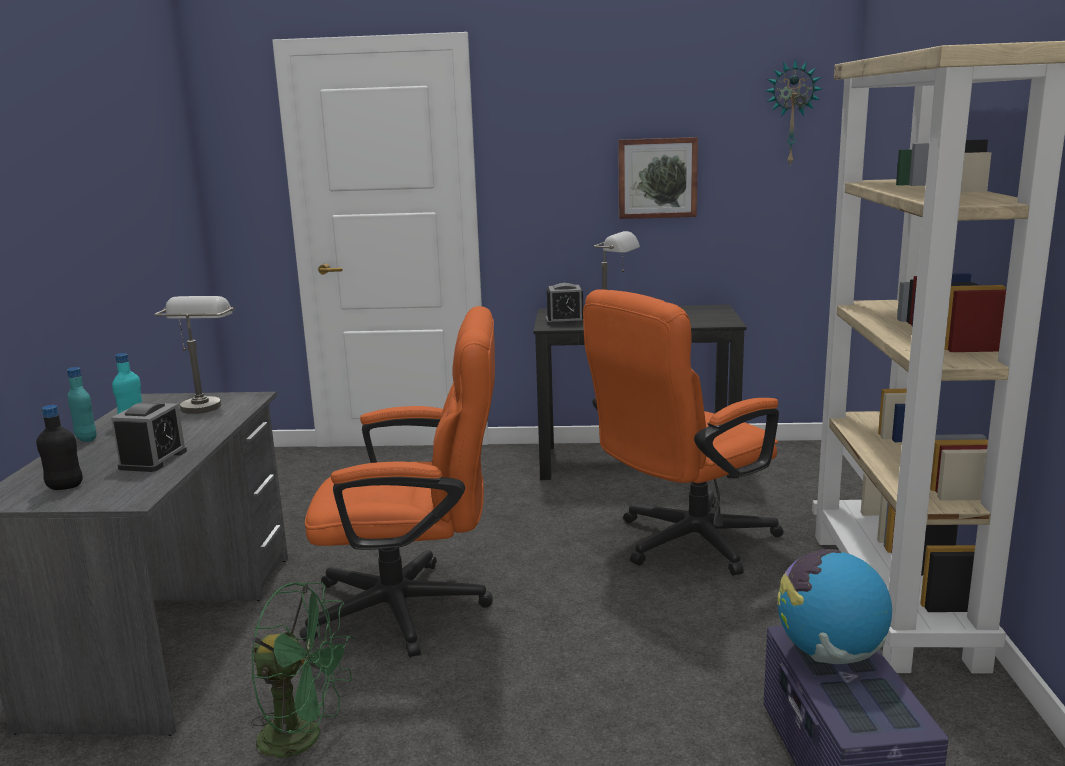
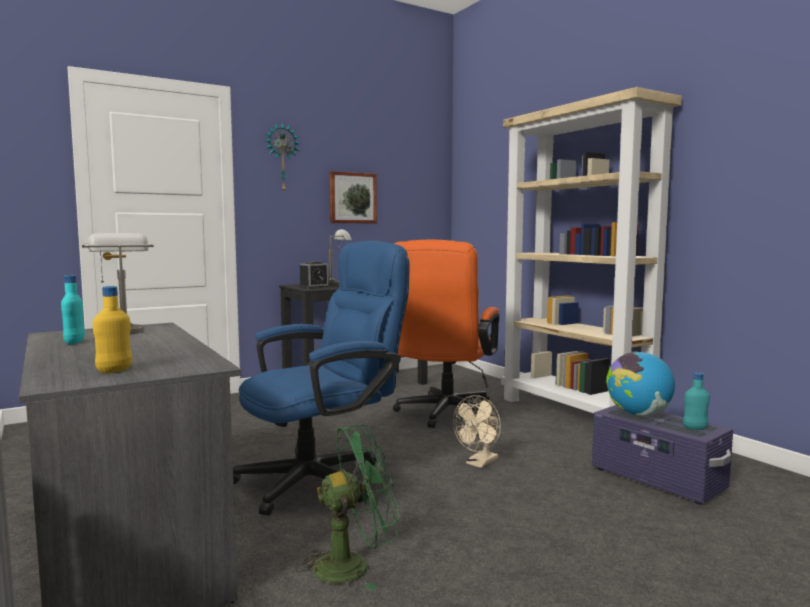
camera: 35 degrees left, 10 degrees down
(65, 487) = (114, 371): black bottle -> yellow bottle
(86, 439) = (51, 352): turquoise bottle -> turquoise bottle (695, 428)
(153, 459) = (163, 352): alarm clock -> none
(415, 608) = (323, 478): orange office chair -> blue office chair
(618, 645) = (479, 463): none -> beige fan
(791, 113) = (422, 165): wall clock -> wall clock (282, 158)

